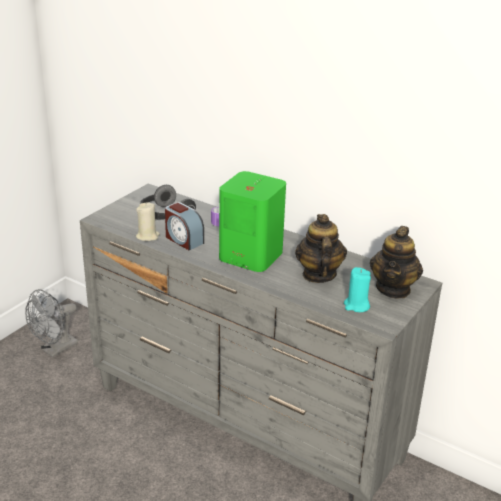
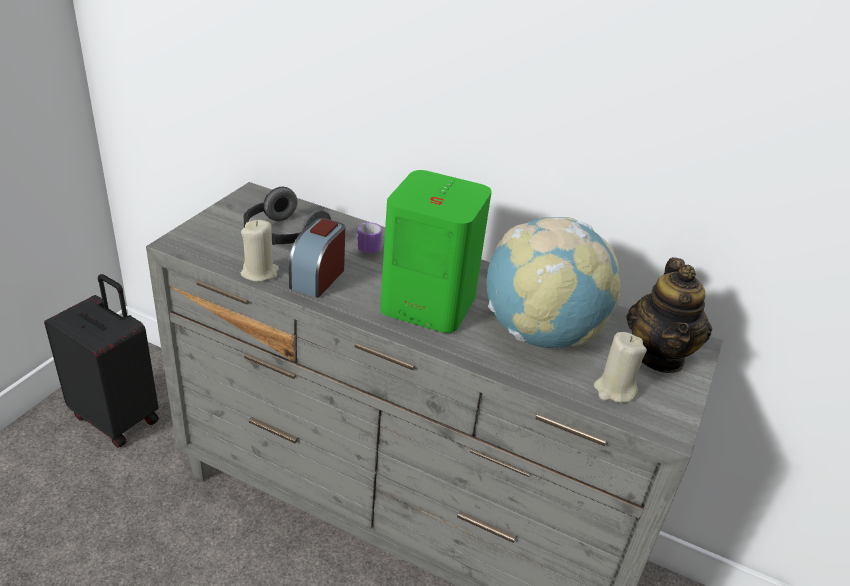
camera: 10 degrees left, 5 degrees up
(55, 349) = (117, 417): grey fan -> black suitcase
(183, 240) = (318, 277): alarm clock -> alarm clock turned 75 degrees clockwise
(318, 275) = (540, 334): teapot -> globe
(356, 306) = (614, 390): turquoise candle -> beige candle

